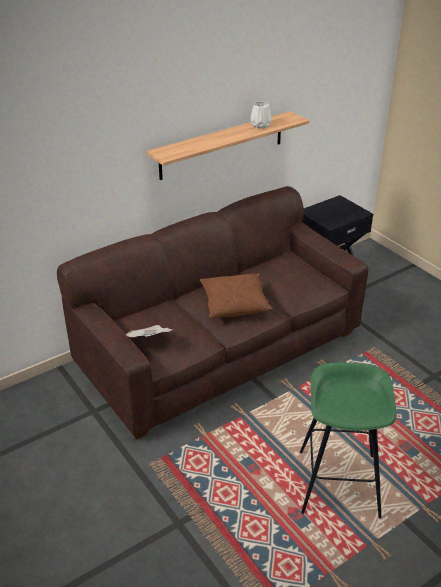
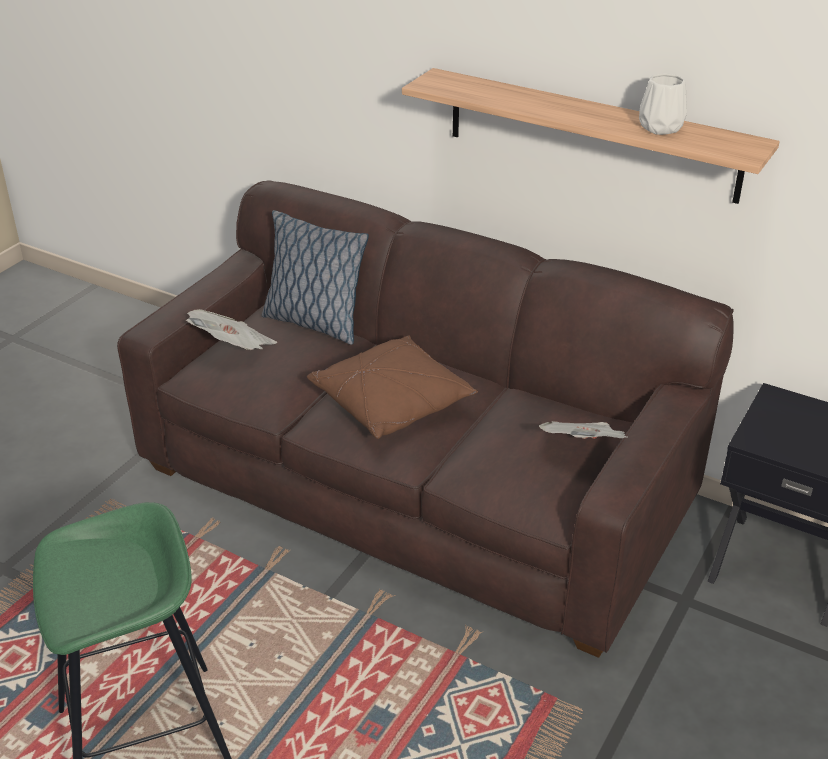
camera: 65 degrees right, 0 degrees up
(144, 310) = (314, 322): none -> pillow
(301, 265) = (583, 449): none -> newspaper

